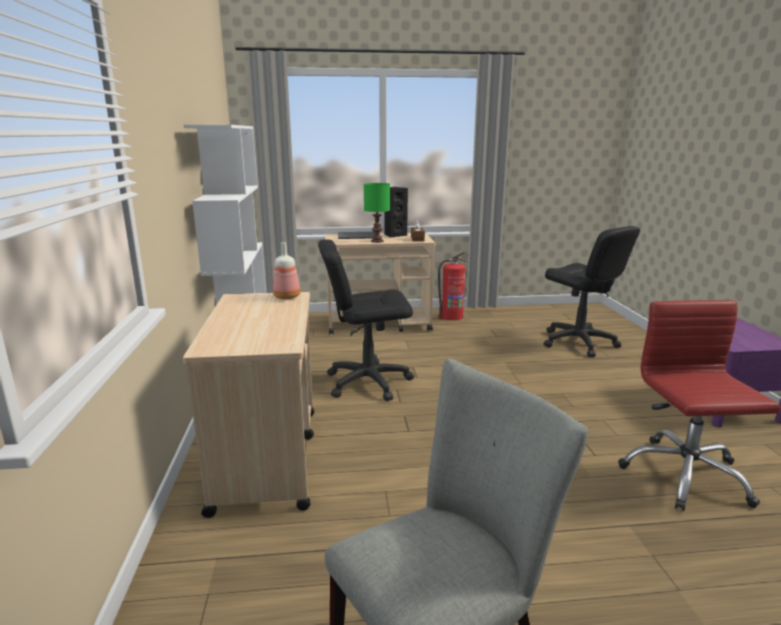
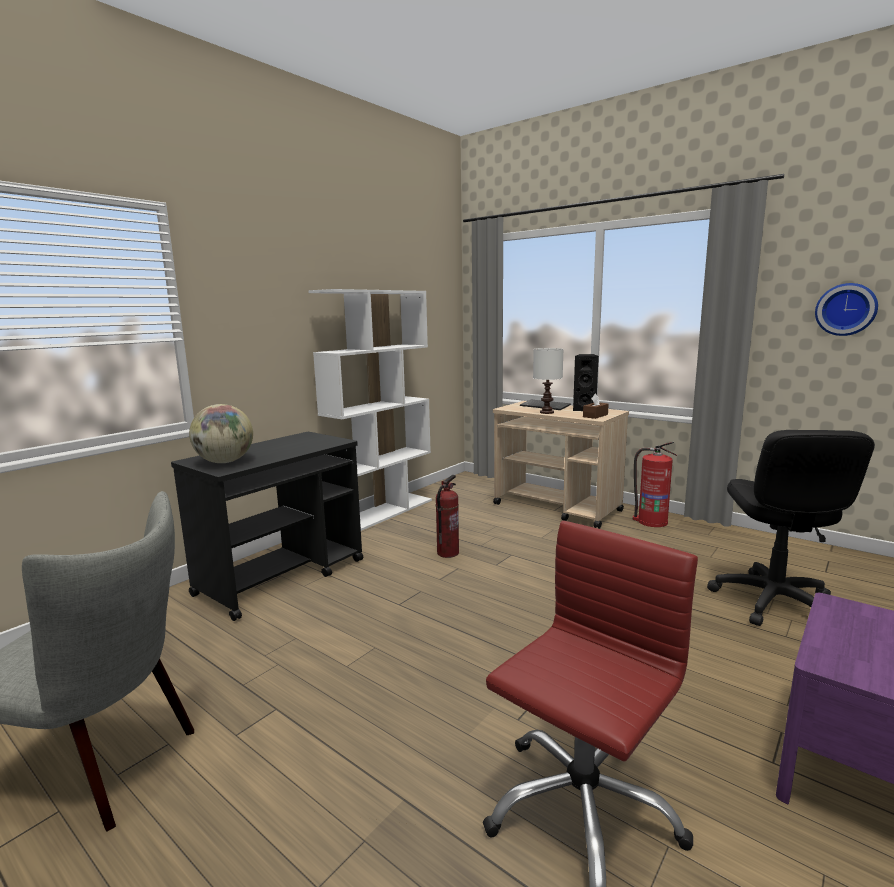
camera: 45 degrees right, 5 degrees down
(254, 340) = (224, 462): none -> globe
(267, 457) = (283, 576): beige cart -> black cart
(287, 297) = (330, 441): bottle -> none
(368, 382) = (447, 553): black office chair -> fire extinguisher
(376, 241) = (546, 412): green table lamp -> white table lamp
(554, 149) = (846, 309): none -> wall clock

